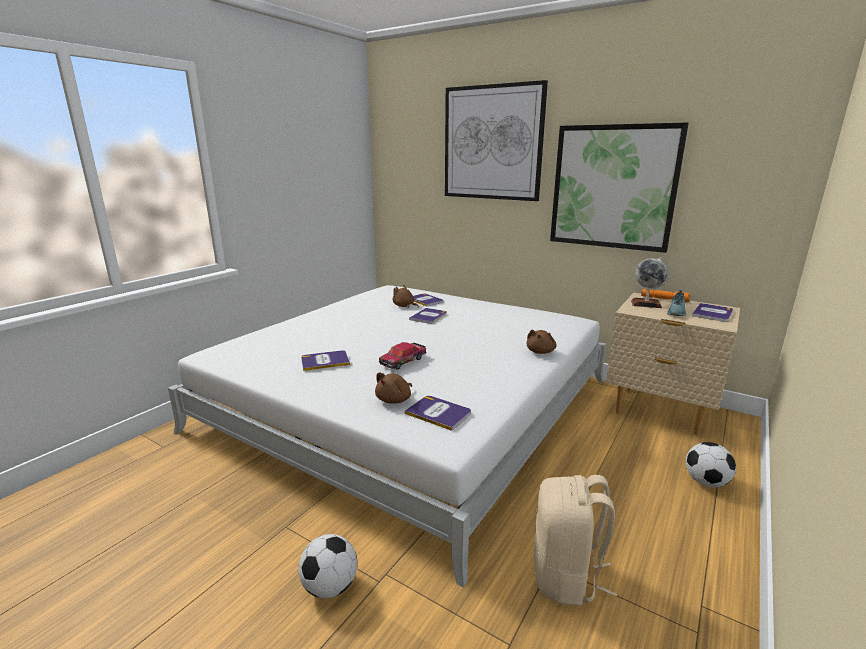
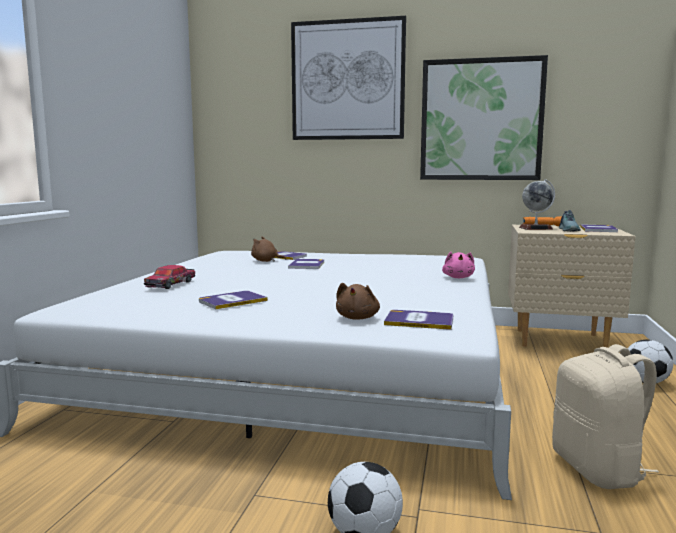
camera: 20 degrees left, 10 degrees down
(403, 361) = (326, 293): toy car -> toy car (171, 284)
(540, 351) = (458, 277): brown plush toy -> pink plush toy

